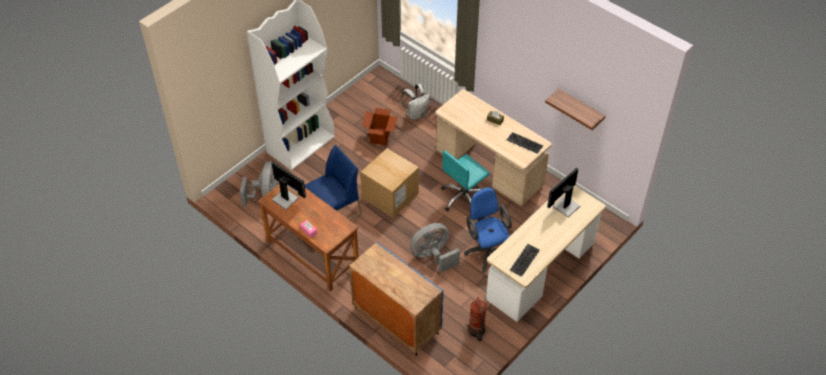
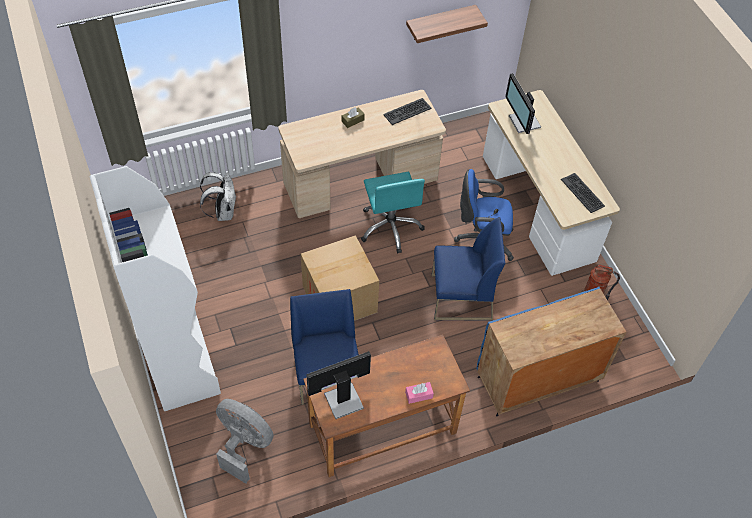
camera: 65 degrees left, 5 degrees up
(380, 137) = (233, 266): cardboard box -> none
(433, 256) = (461, 297): grey fan -> blue chair

